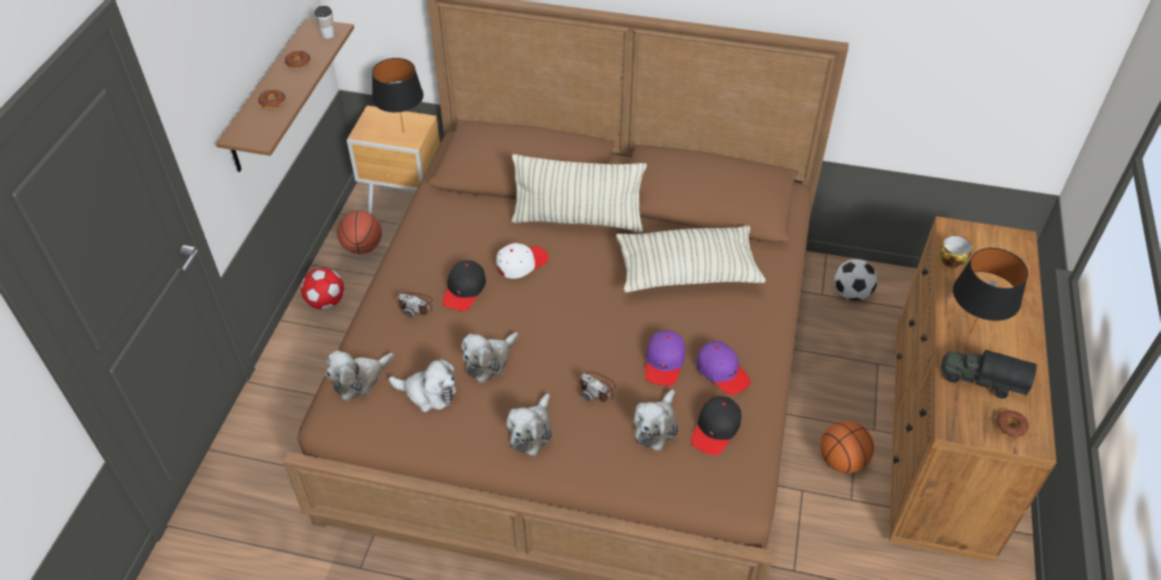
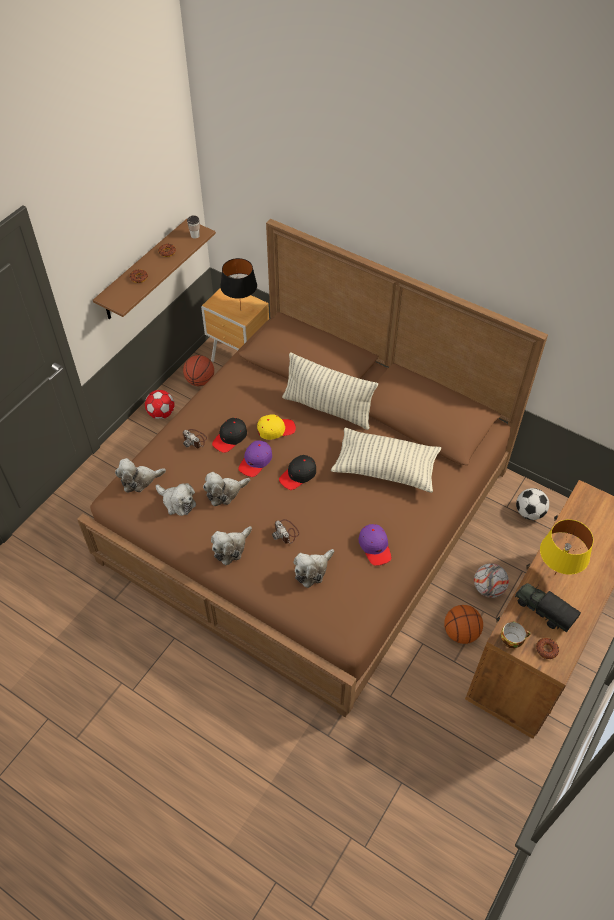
camera: 20 degrees right, 5 degrees up
(521, 263) = (276, 429): white cap -> yellow cap
(664, 362) = (339, 528): purple cap -> purple cap (255, 461)
(716, 429) = (351, 585): black cap -> black cap (298, 475)
(848, 397) = (488, 588): none -> football
(952, 259) = (572, 516): cup -> cup (512, 639)
(970, 334) = (554, 575): black table lamp -> yellow table lamp

